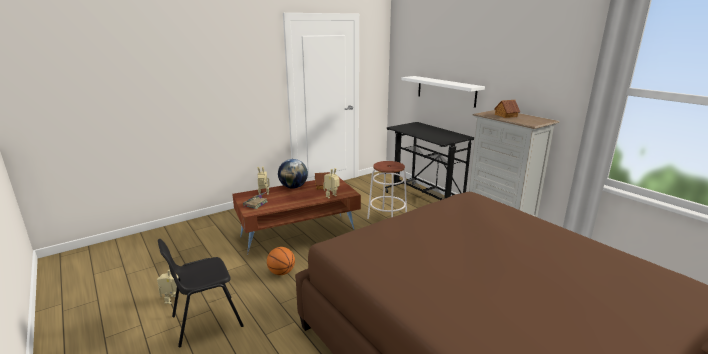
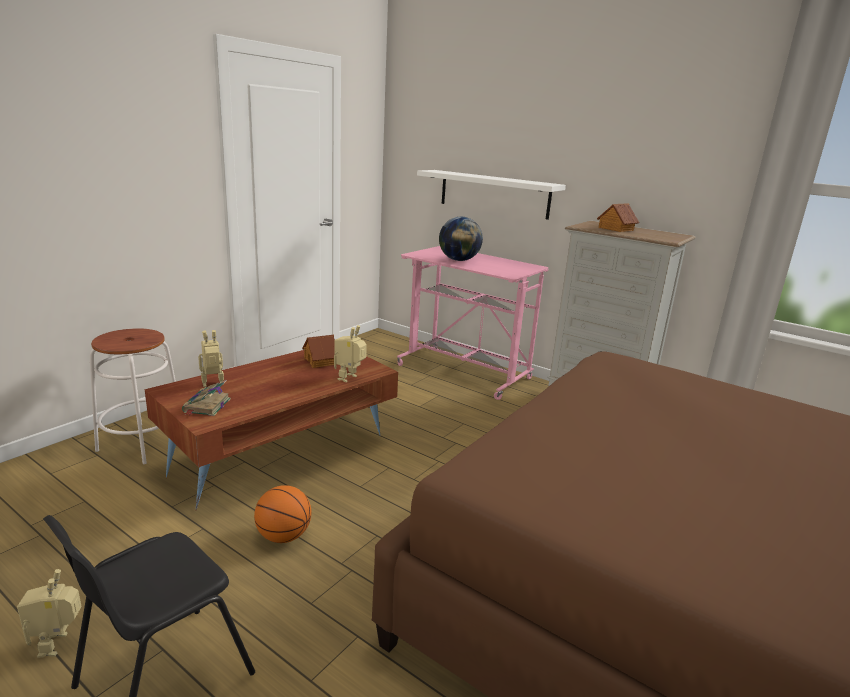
camera: 20 degrees left, 0 degrees up
(293, 187) = (266, 367): globe -> globe (458, 260)
(387, 217) = (422, 406): white stool -> white stool (142, 443)
(424, 199) = (464, 372): black desk -> pink desk

